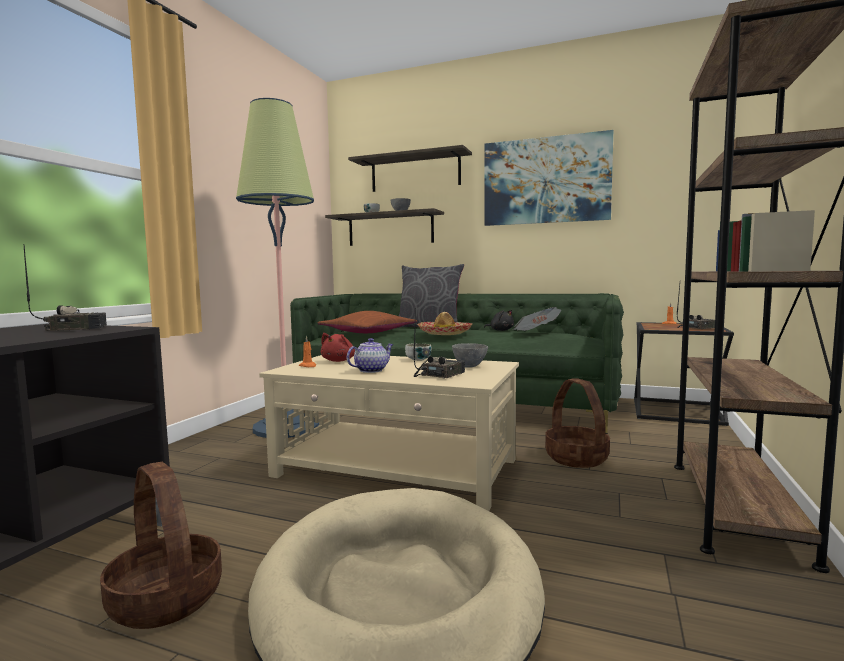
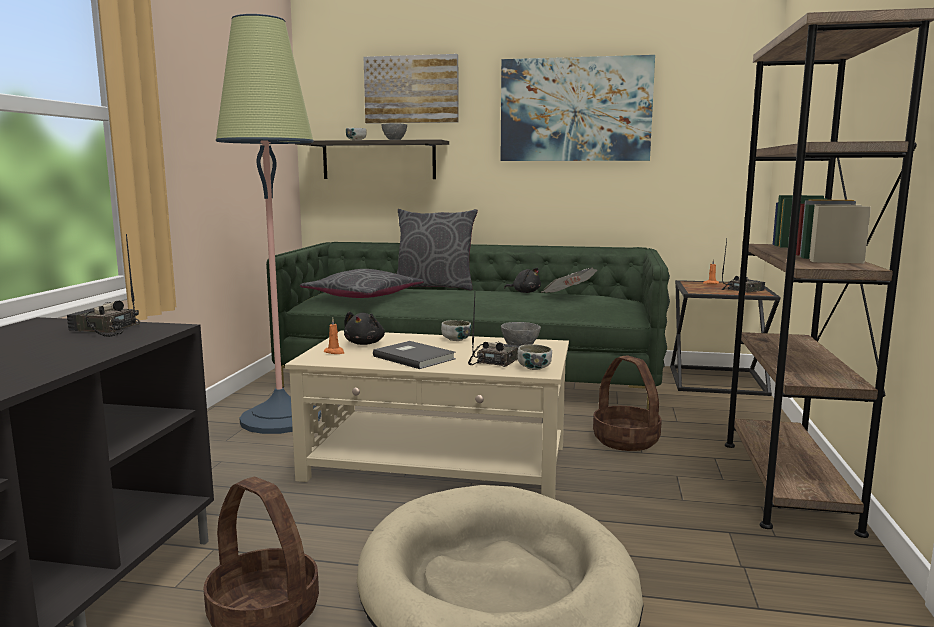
camera: 10 degrees left, 5 degrees up
(75, 329) = (103, 330): radio -> radio turned 135 degrees counterclockwise
(339, 361) = (365, 343): red plush toy -> black plush toy
(367, 333) = (363, 296): brown pillow -> grey pillow
(371, 370) = (414, 357): teapot -> grey book
(415, 173) = (411, 89): shelf -> picture
(444, 333) = (462, 298): hat -> none
(472, 380) = (534, 368): none -> bowl

